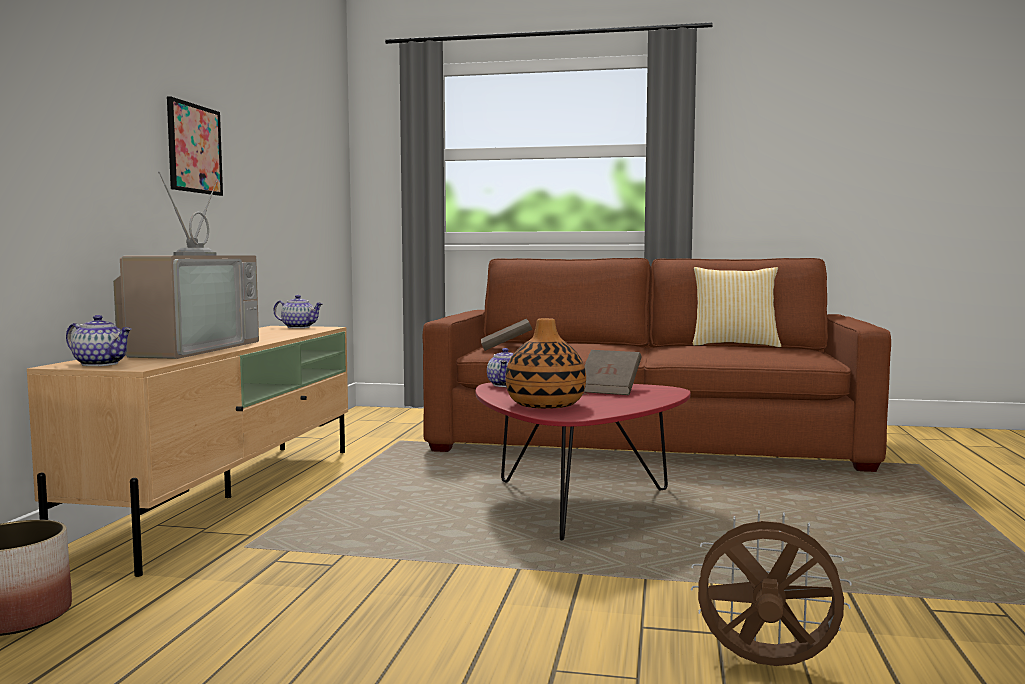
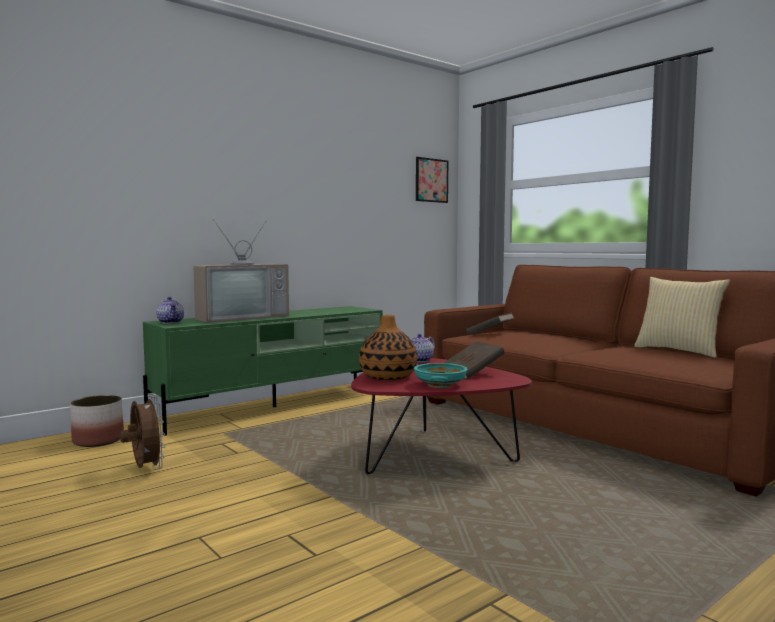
camera: 40 degrees right, 0 degrees up
(194, 148) = (286, 199): picture -> picture (431, 180)
(230, 496) = (276, 406): beige tv stand -> green tv stand
(299, 327) = (356, 308): teapot -> none
(628, 404) = (440, 385): none -> turquoise bowl
(765, 667) = (290, 583): brown fan -> brown fan (145, 469)

